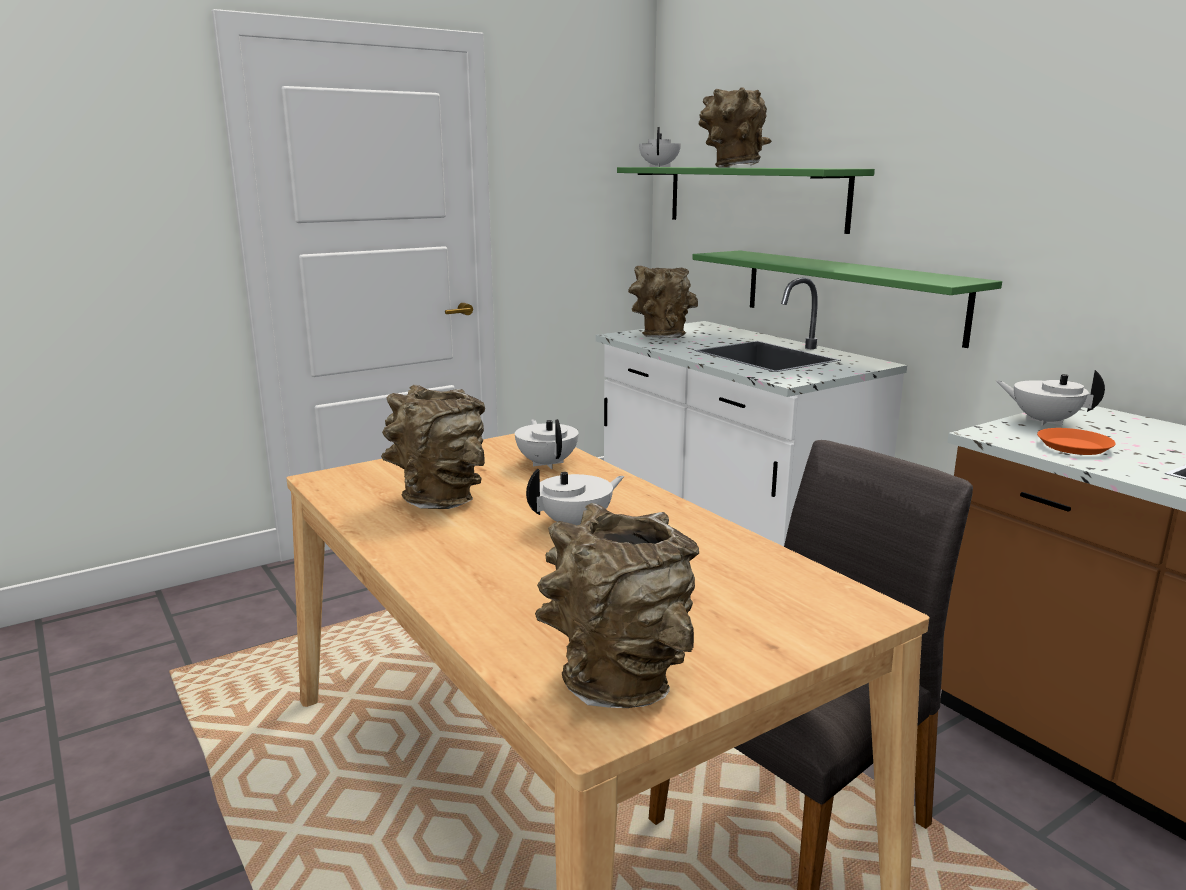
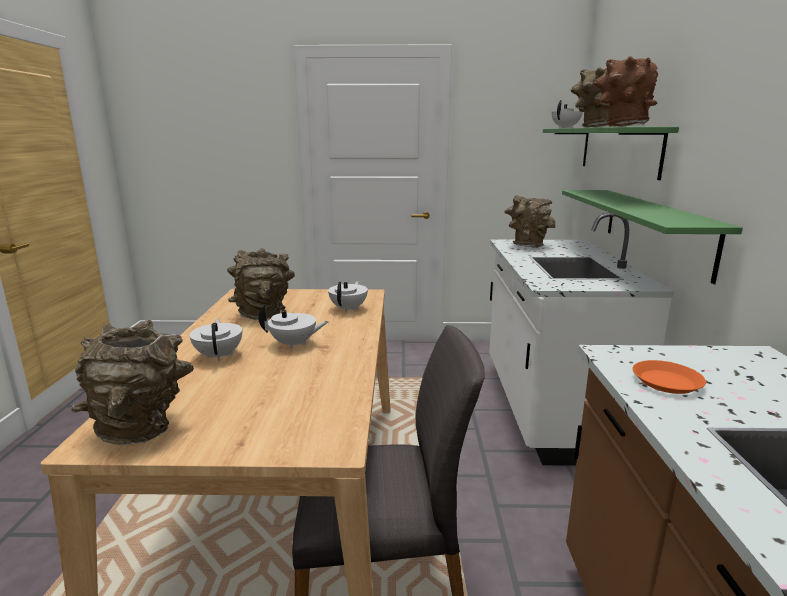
camera: 35 degrees right, 0 degrees up
(800, 168) = (621, 126): none -> brown vase
(1044, 421) = (690, 356): white teapot -> white teapot (219, 355)

